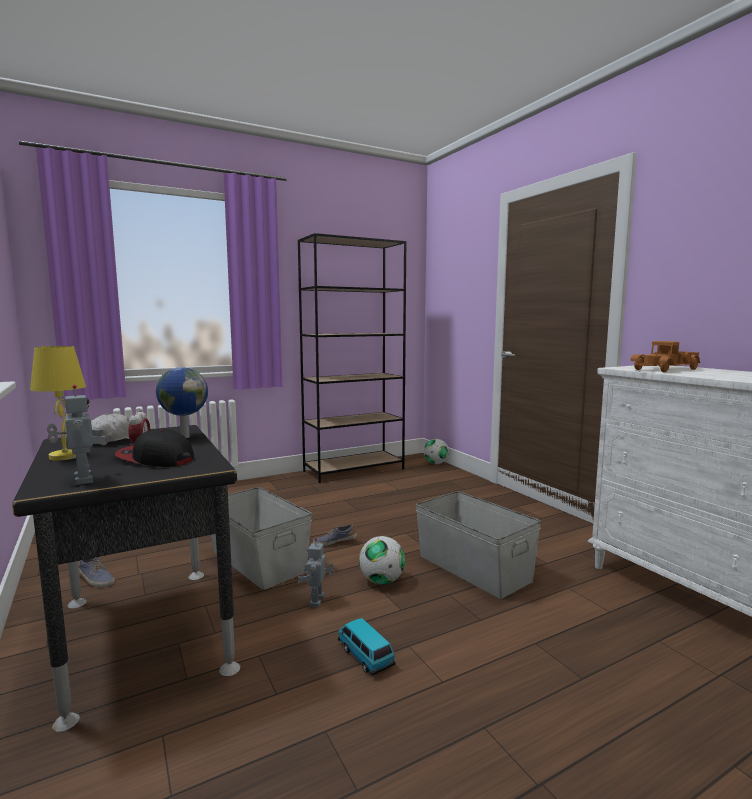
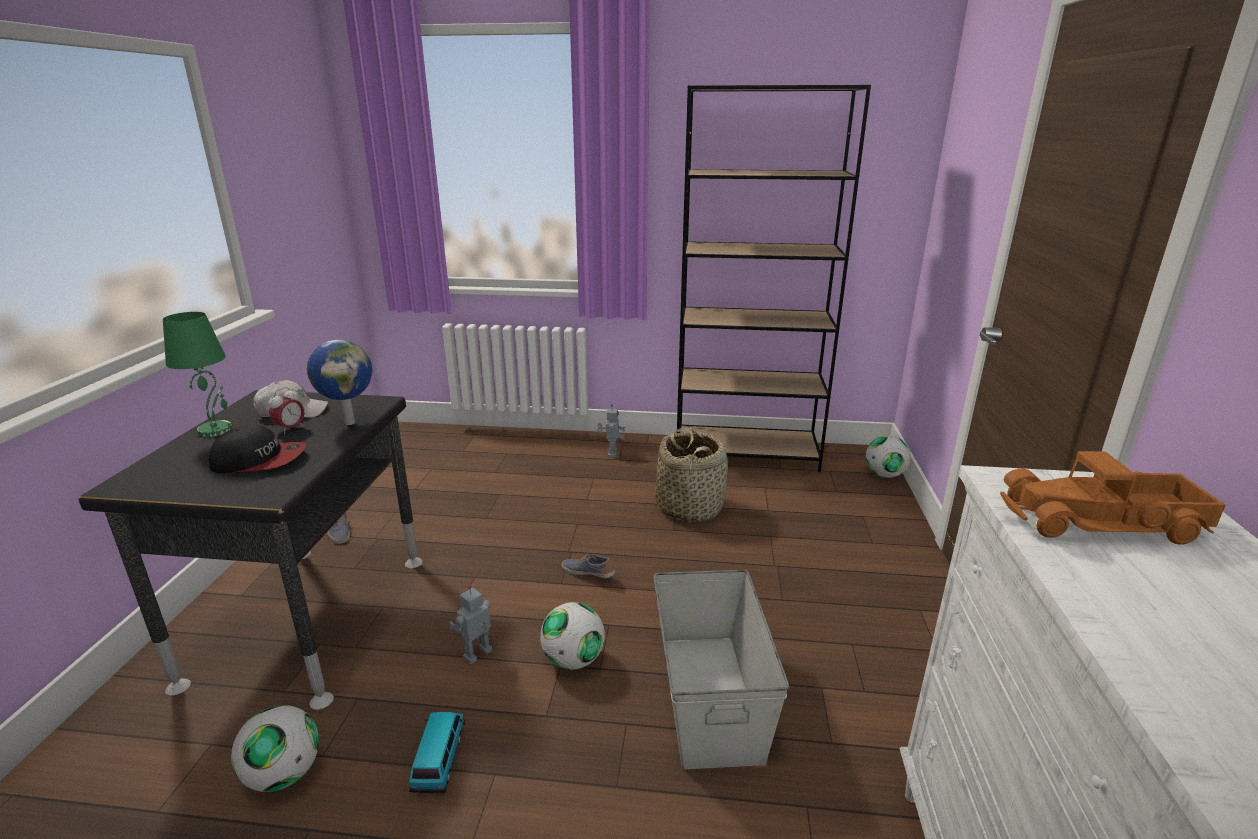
camera: 35 degrees right, 15 degrees up
(65, 456) = (215, 430): yellow table lamp -> green table lamp
(81, 480) = (158, 479): toy robot -> toy robot (611, 453)
(155, 459) = (259, 460): cap -> cap turned 120 degrees clockwise
(258, 560) = (485, 567): grey storage box -> none
(260, 717) = (284, 774): none -> football
(354, 499) = (690, 507): none -> basket

